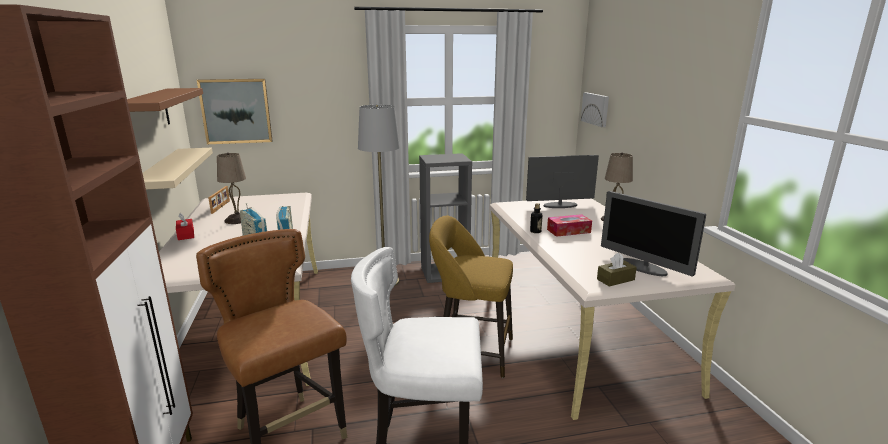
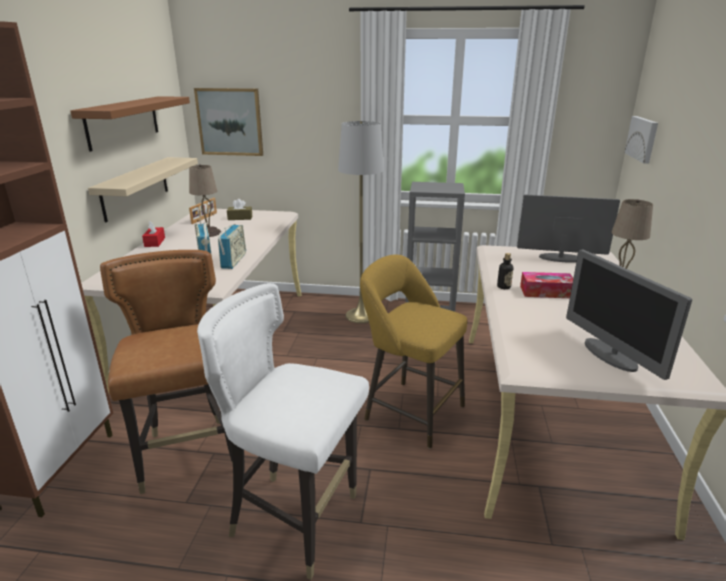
camera: 20 degrees right, 5 degrees up
(615, 279) = (559, 364): brown tissue box -> brown tissue box (240, 218)

